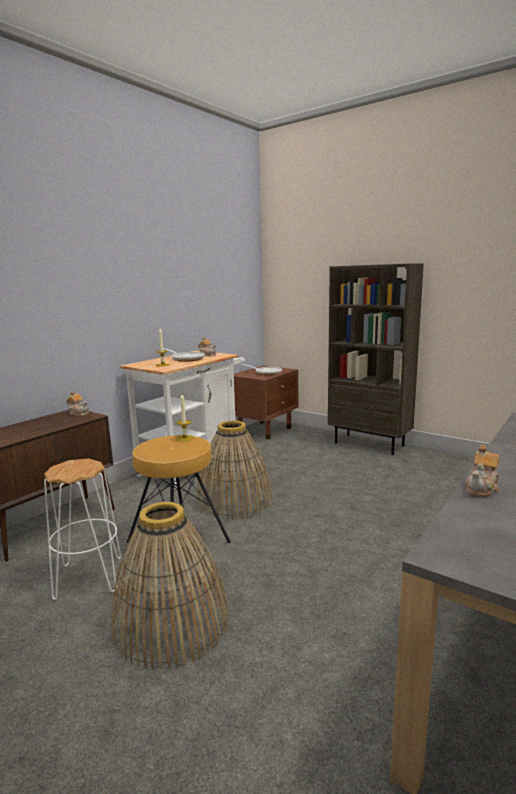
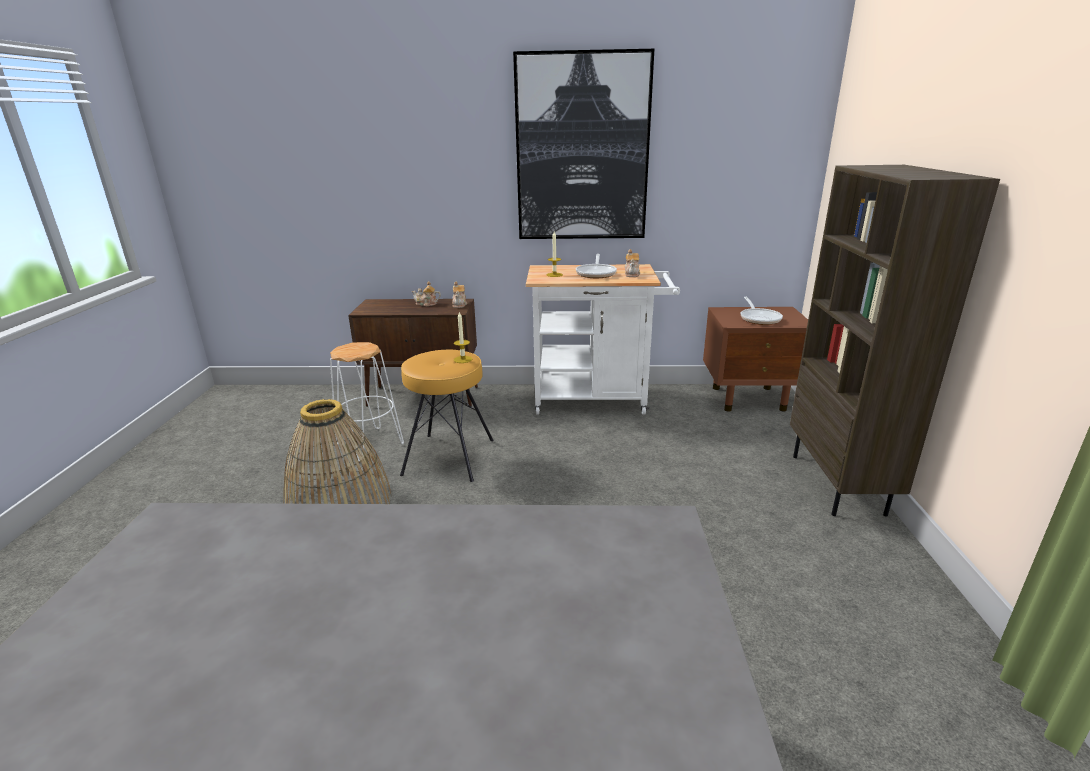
camera: 55 degrees right, 10 degrees up
(145, 265) = (582, 149): none -> picture
(234, 500) = (550, 452): basket -> none
(482, 488) = (329, 519): teapot -> teapot (426, 304)

